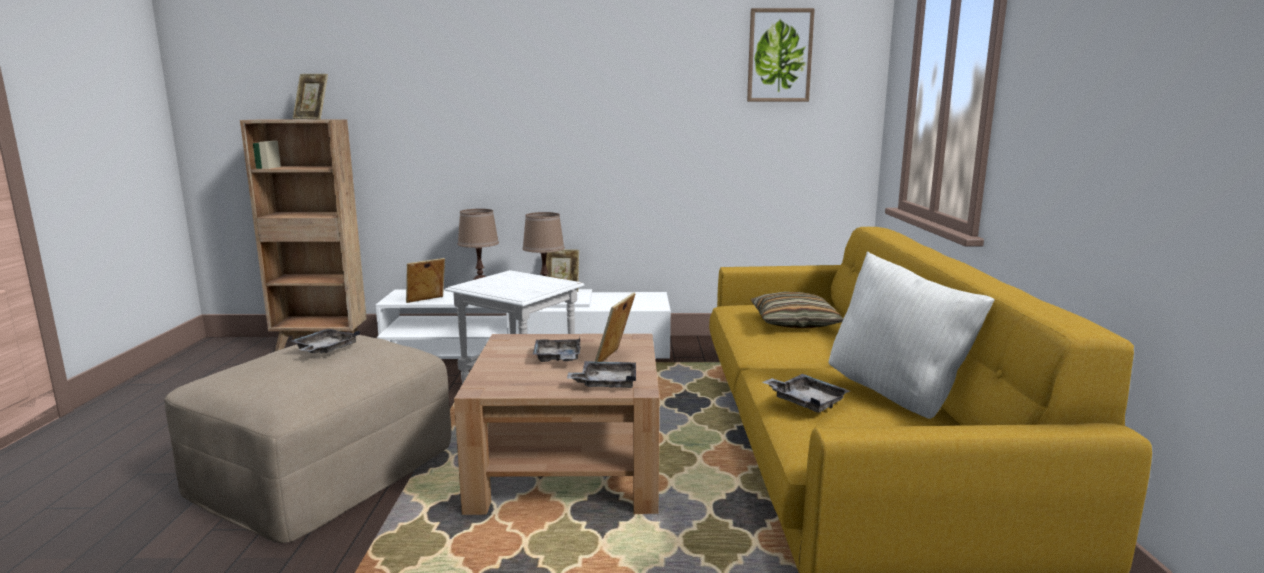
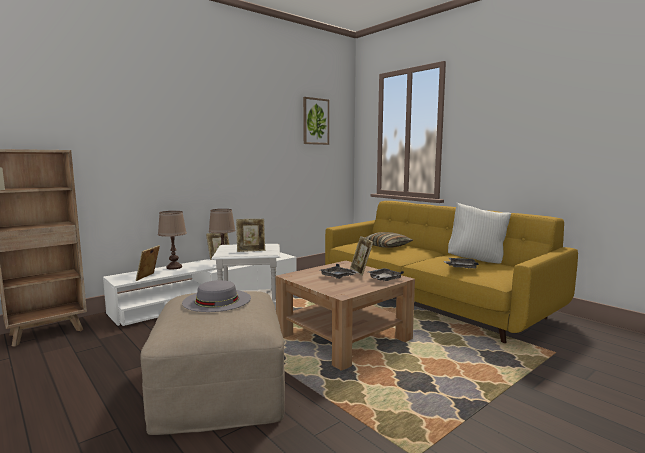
camera: 40 degrees left, 5 degrees down
(312, 119) = (41, 149): picture frame -> picture frame (251, 250)
(324, 350) = (217, 300): grey tray -> grey hat

